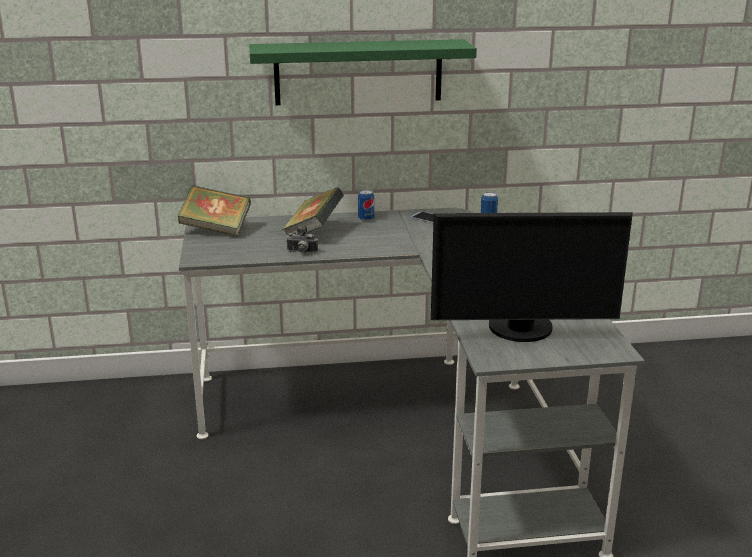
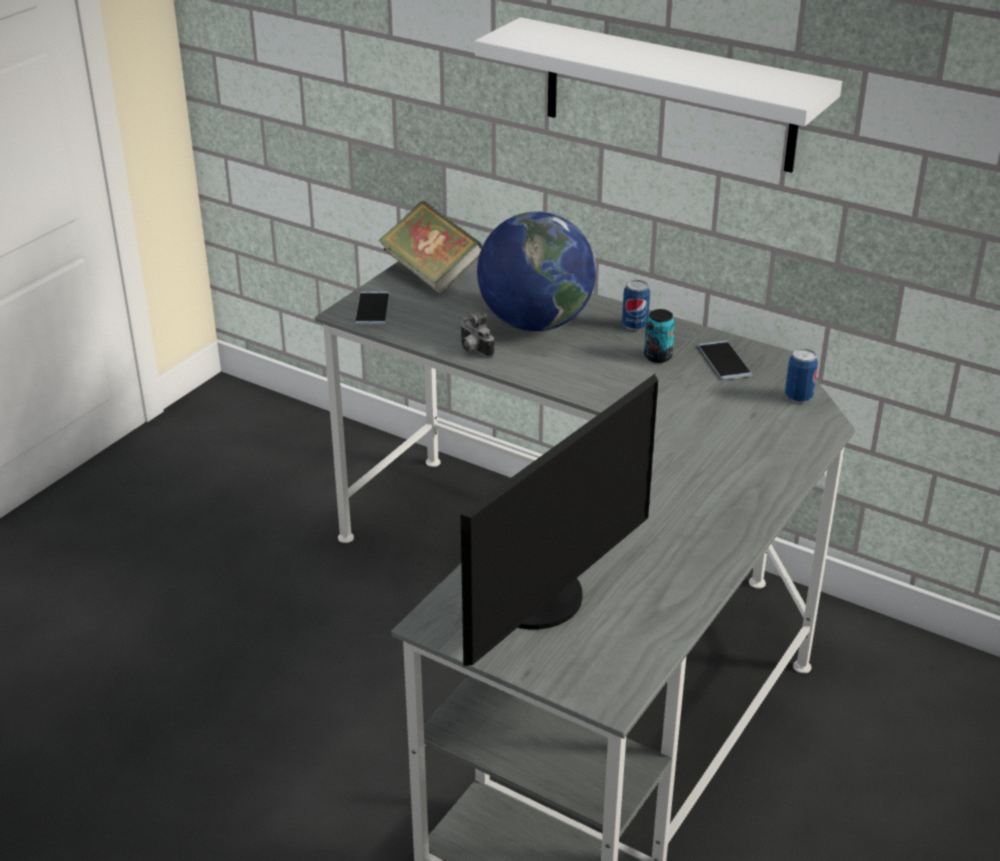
camera: 40 degrees right, 10 degrees up
(209, 253) = (372, 309): none -> phone
(313, 232) = (535, 323): book -> globe
(358, 72) = (669, 95): green shelf -> white shelf
(399, 227) = (658, 356): none -> can
(522, 330) = (542, 600): monitor -> monitor turned 90 degrees counterclockwise

